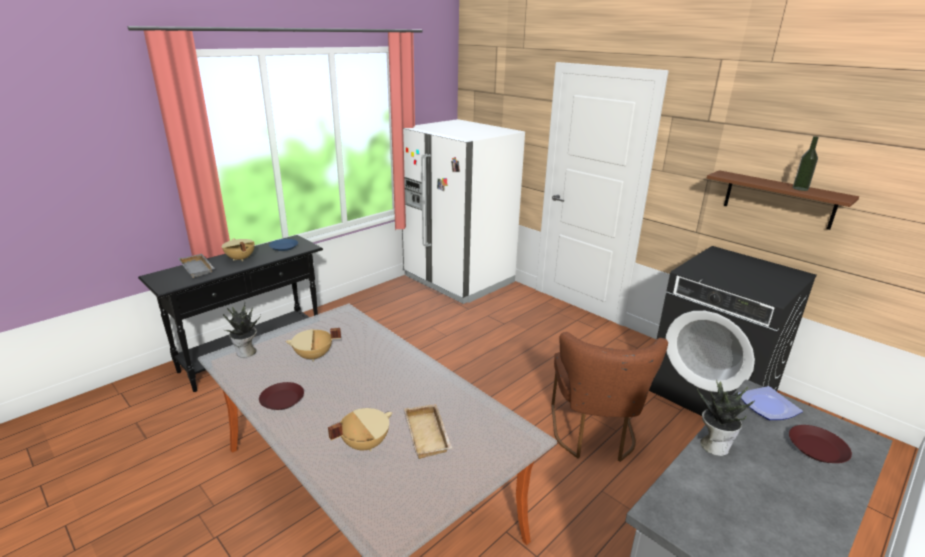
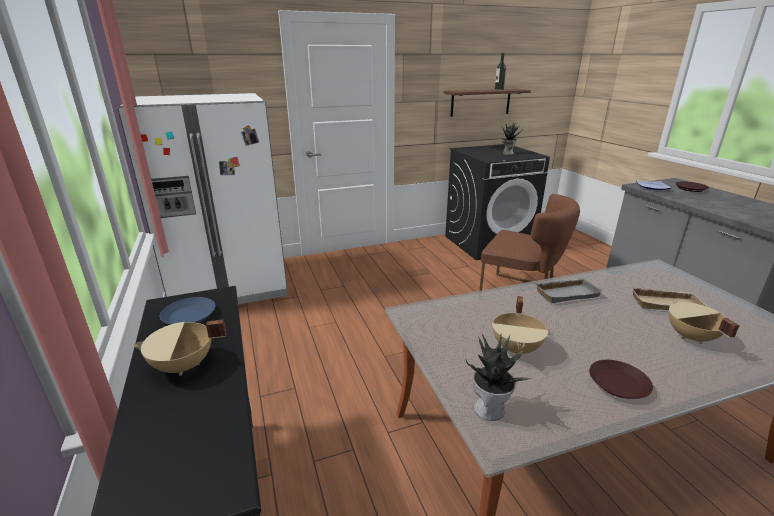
camera: 65 degrees left, 0 degrees up
(199, 268) = (169, 428): grey tray -> grey tray (566, 293)
(714, 445) = (699, 204): potted plant -> potted plant (507, 153)

